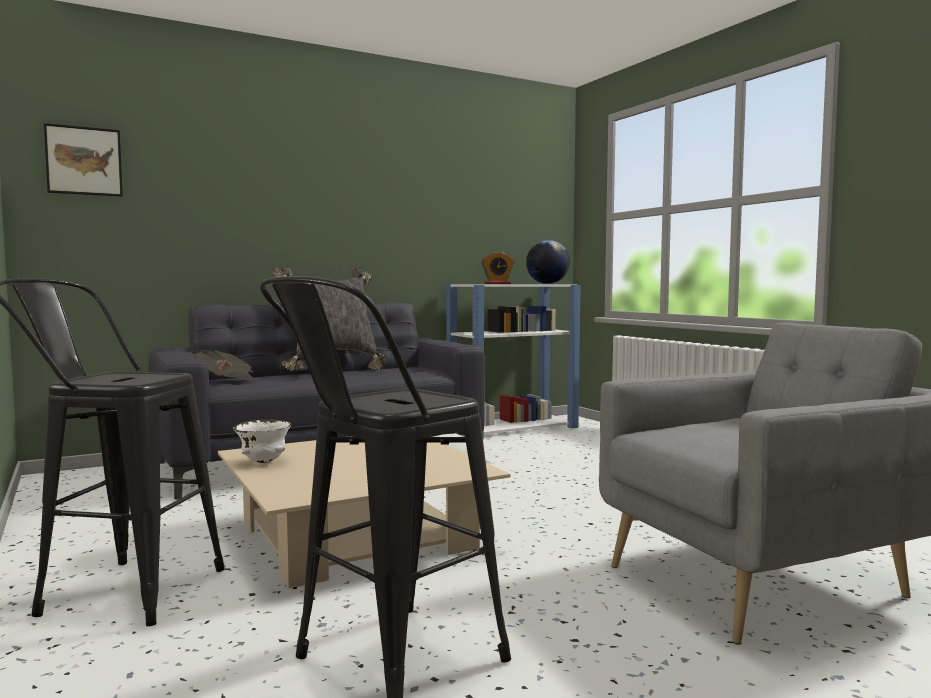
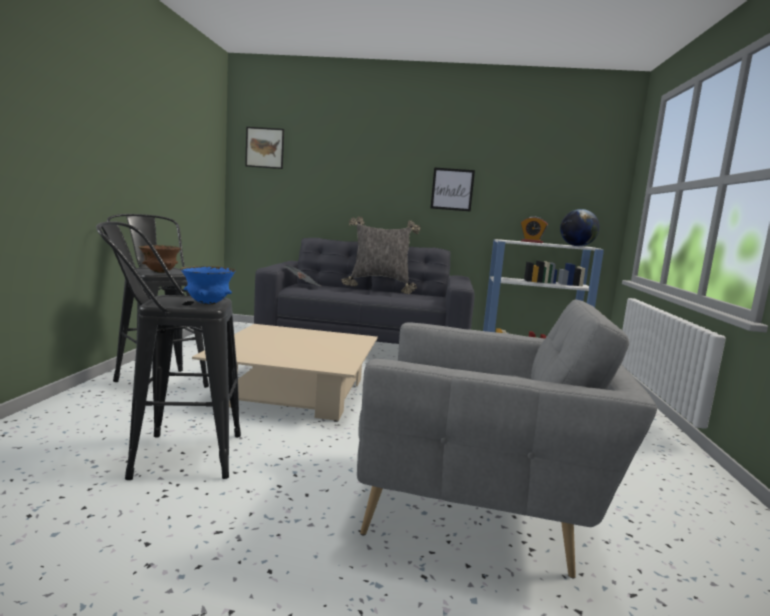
camera: 35 degrees right, 5 degrees up
(142, 379) = (160, 272): none -> brown bowl
(263, 462) = (255, 334): white bowl -> none
(388, 222) = (452, 189): none -> picture
(433, 396) = (208, 304): none -> blue bowl

